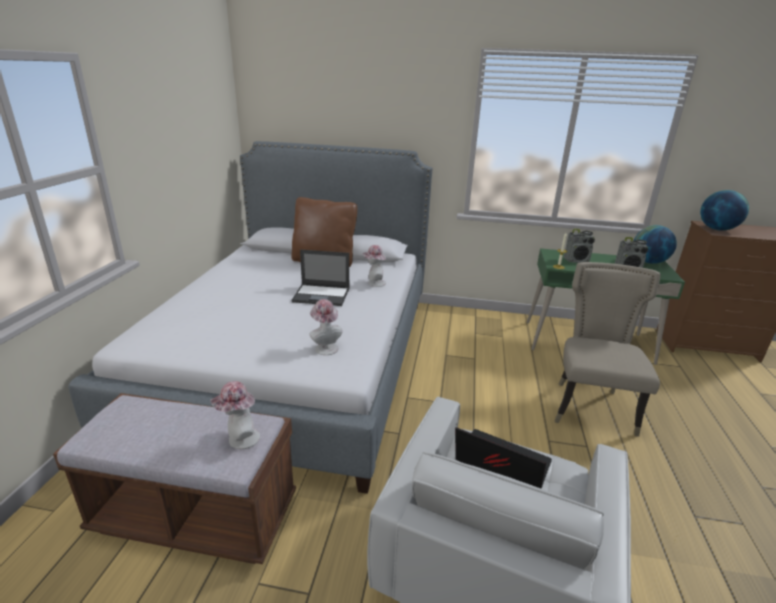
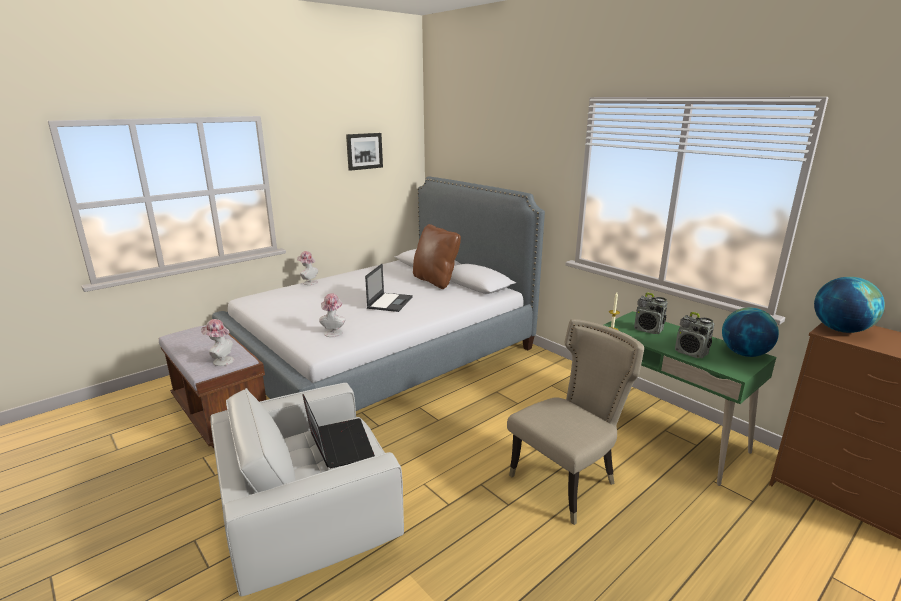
camera: 40 degrees right, 5 degrees down
(191, 111) = (364, 151): none -> picture
(322, 295) = (390, 302): laptop -> laptop turned 120 degrees counterclockwise
(374, 283) = (442, 304): hat -> hat (308, 282)

